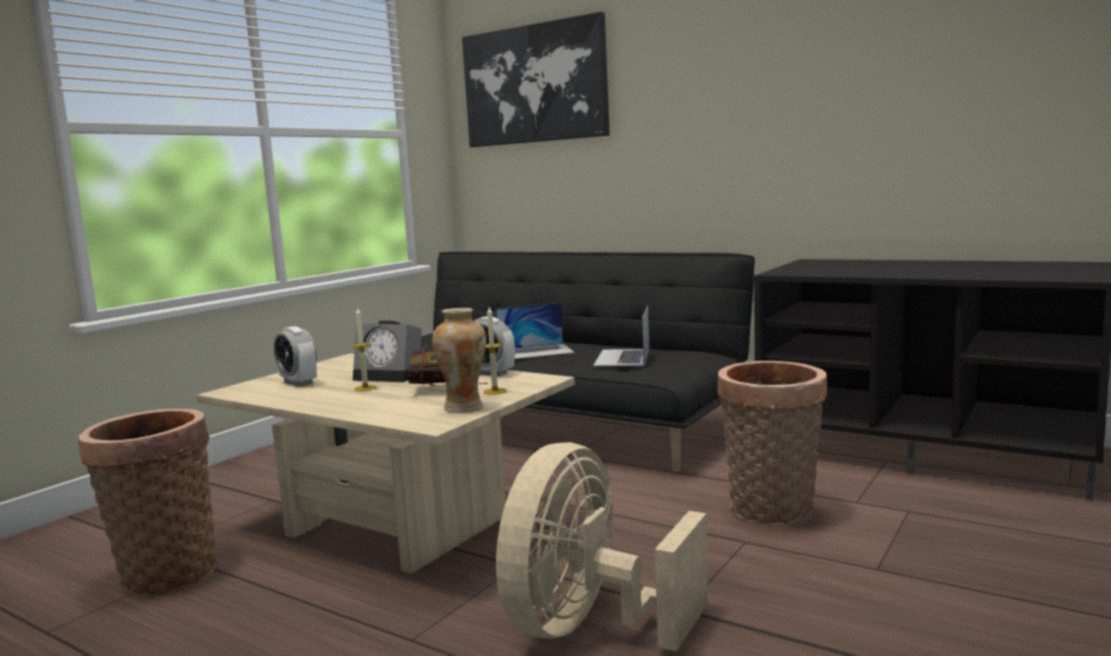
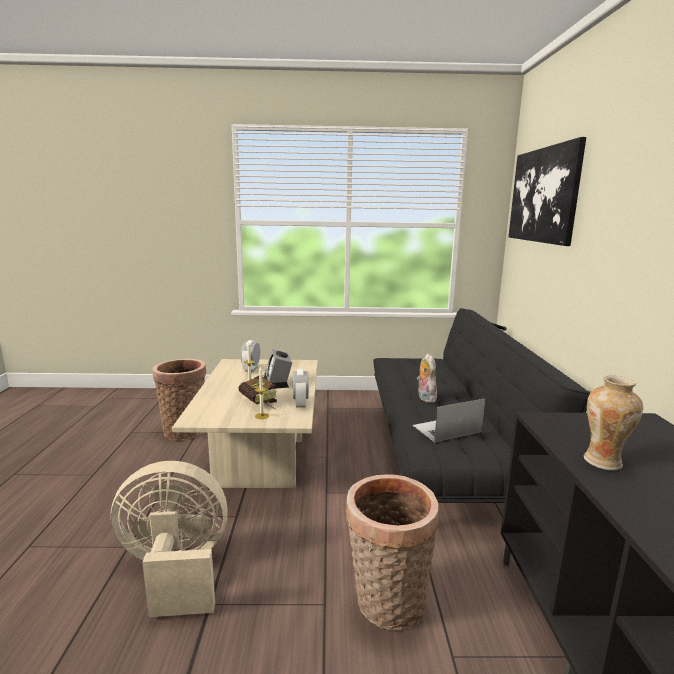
camera: 55 degrees right, 5 degrees up
(464, 408) = (224, 418): vase -> vase (604, 462)
(536, 351) = (425, 398): laptop -> plush toy

